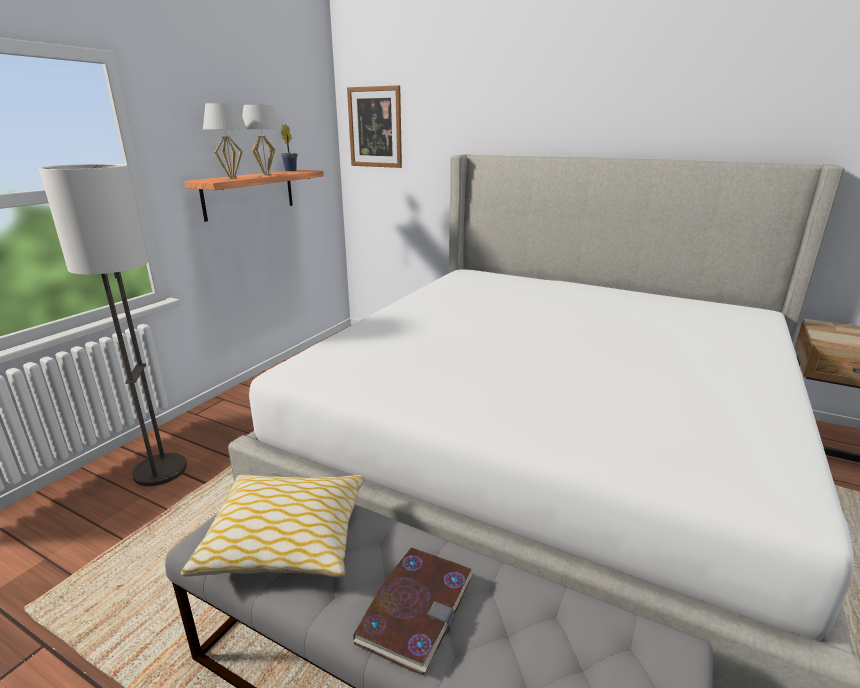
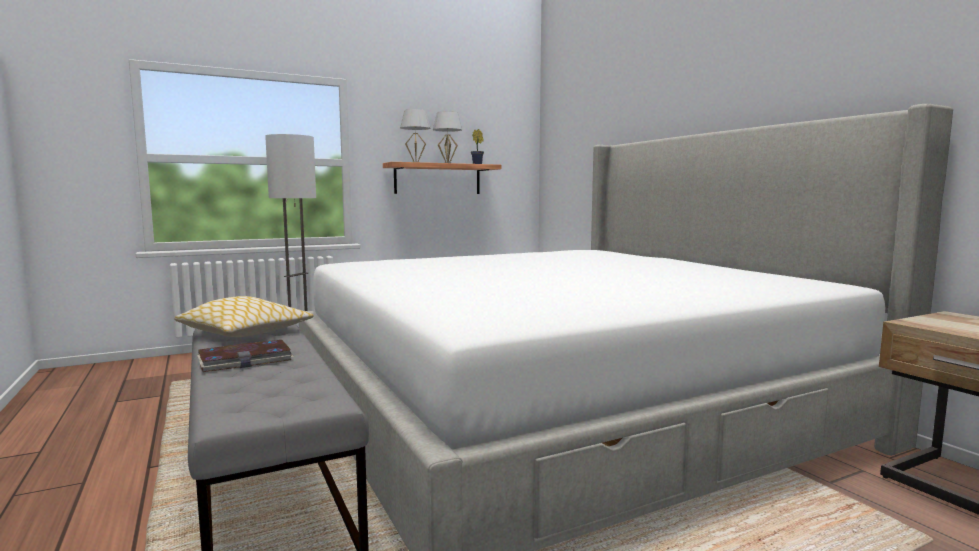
camera: 35 degrees right, 15 degrees down
(375, 127) = (560, 132): picture -> none

